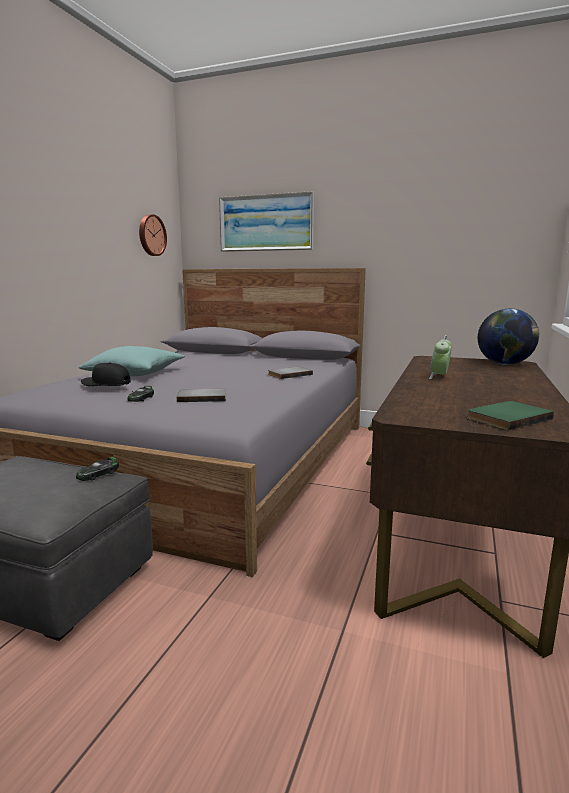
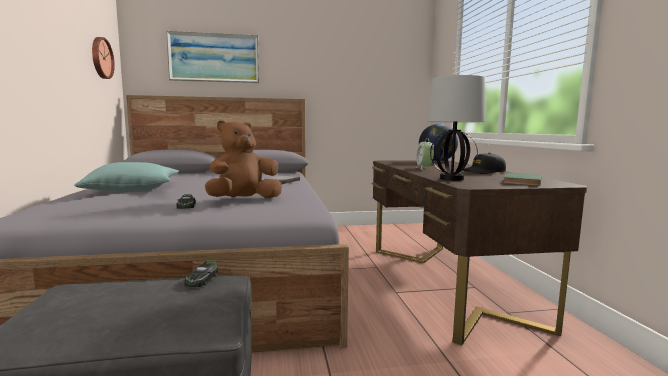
camera: 30 degrees left, 5 degrees down
(106, 384) = (128, 197): black cap -> black cap (483, 172)
(202, 397) = (244, 200): grey book -> brown plush toy
(415, 401) = (452, 179): none -> table lamp

